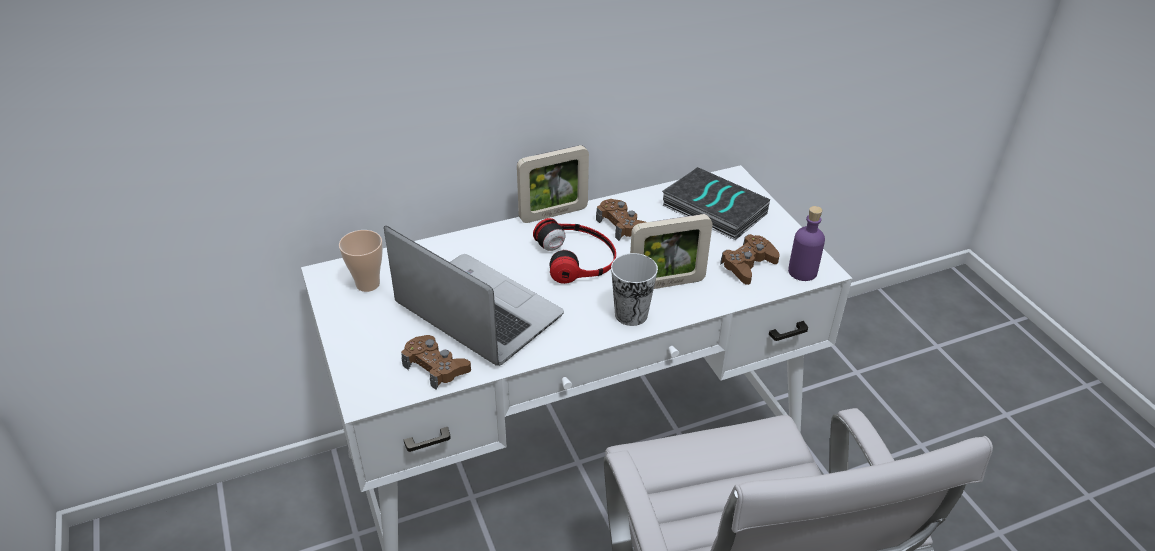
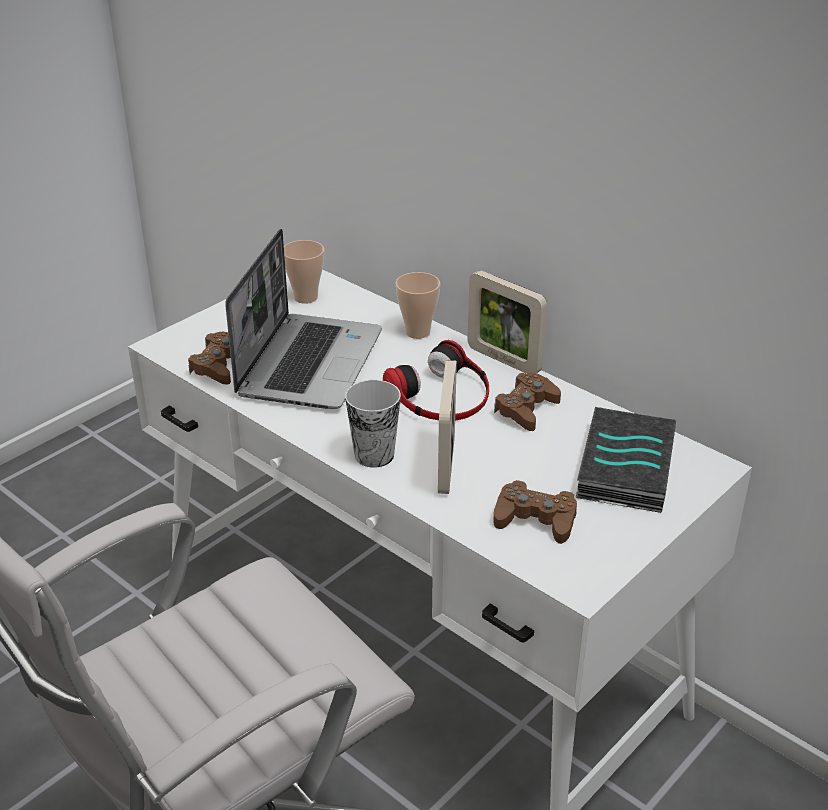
camera: 65 degrees right, 5 degrees down
(480, 241) = (417, 332): none -> cup
(666, 284) = (446, 466): picture frame -> picture frame turned 45 degrees clockwise
(802, 272) = (561, 569): purple bottle -> none

